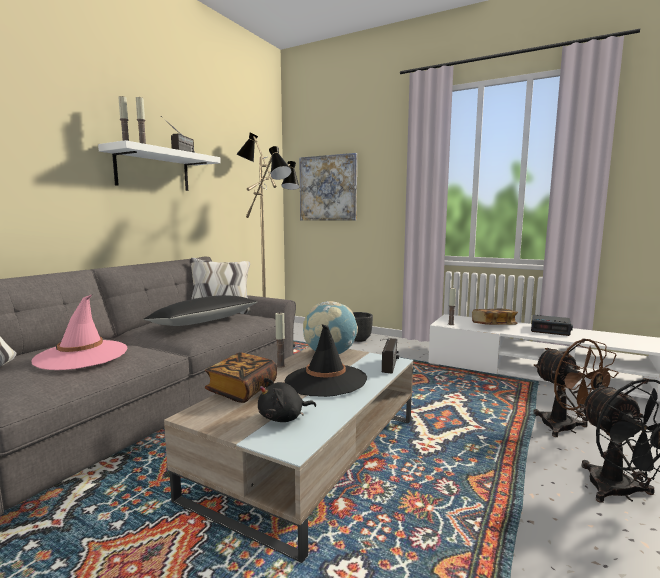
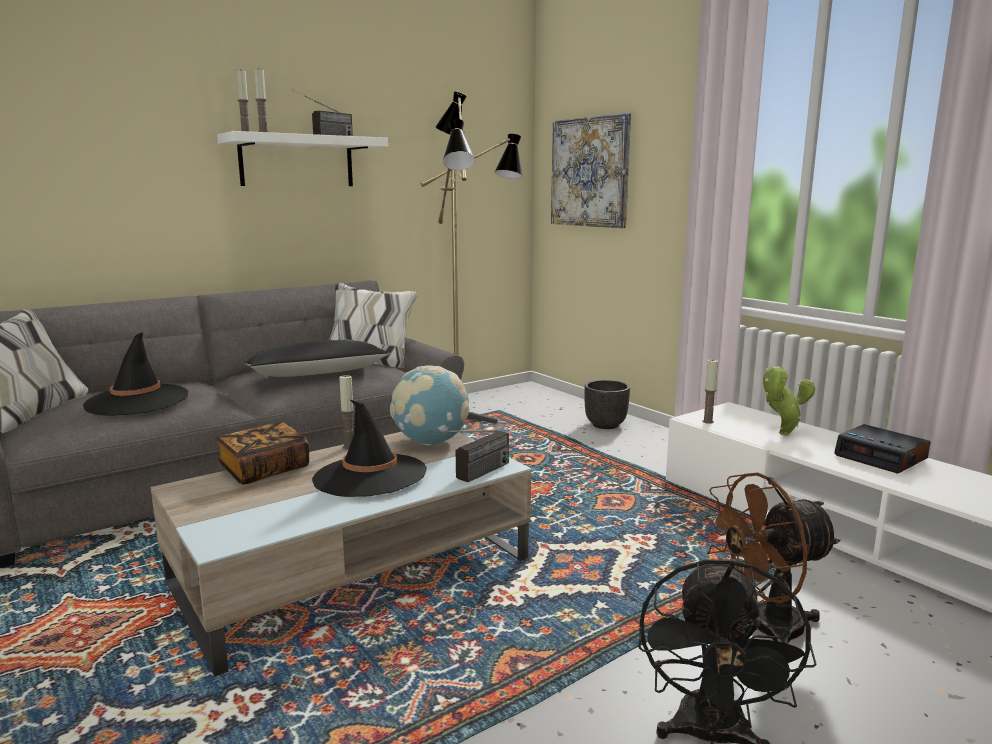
camera: 25 degrees right, 5 degrees up
(81, 355) = (137, 401): pink hat -> black hat
(284, 418) = (258, 511): black plush toy -> none
(493, 325) = (781, 434): book -> potted plant
(566, 429) = (763, 629): brown fan -> brown fan turned 75 degrees clockwise

